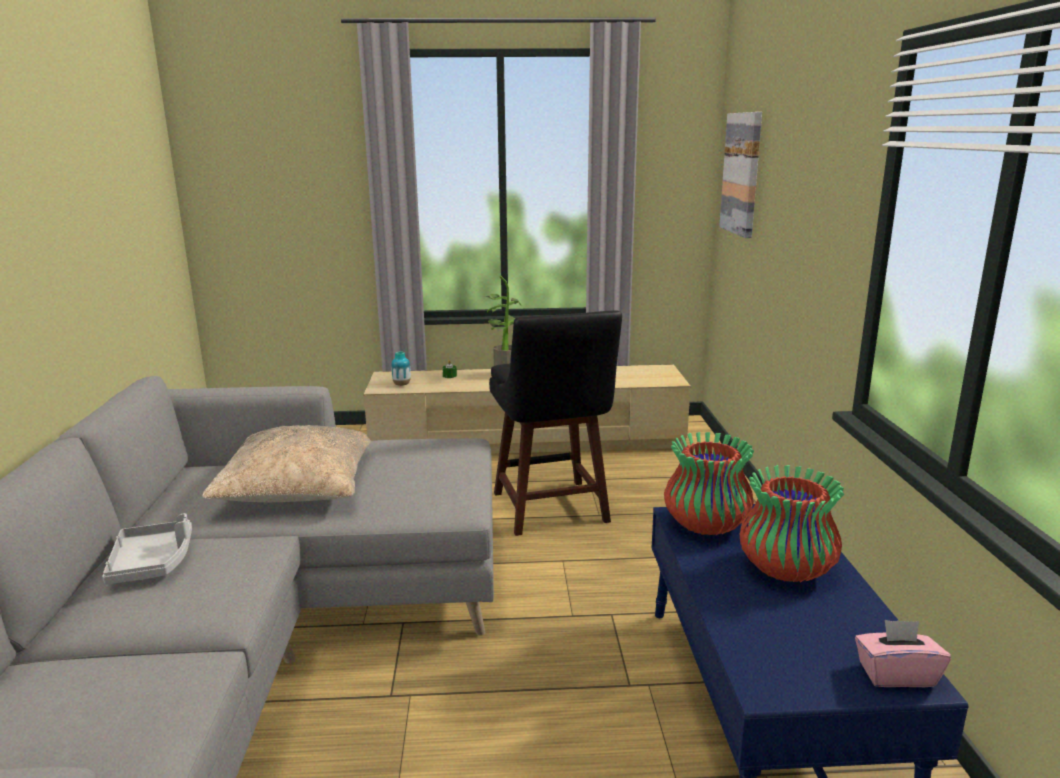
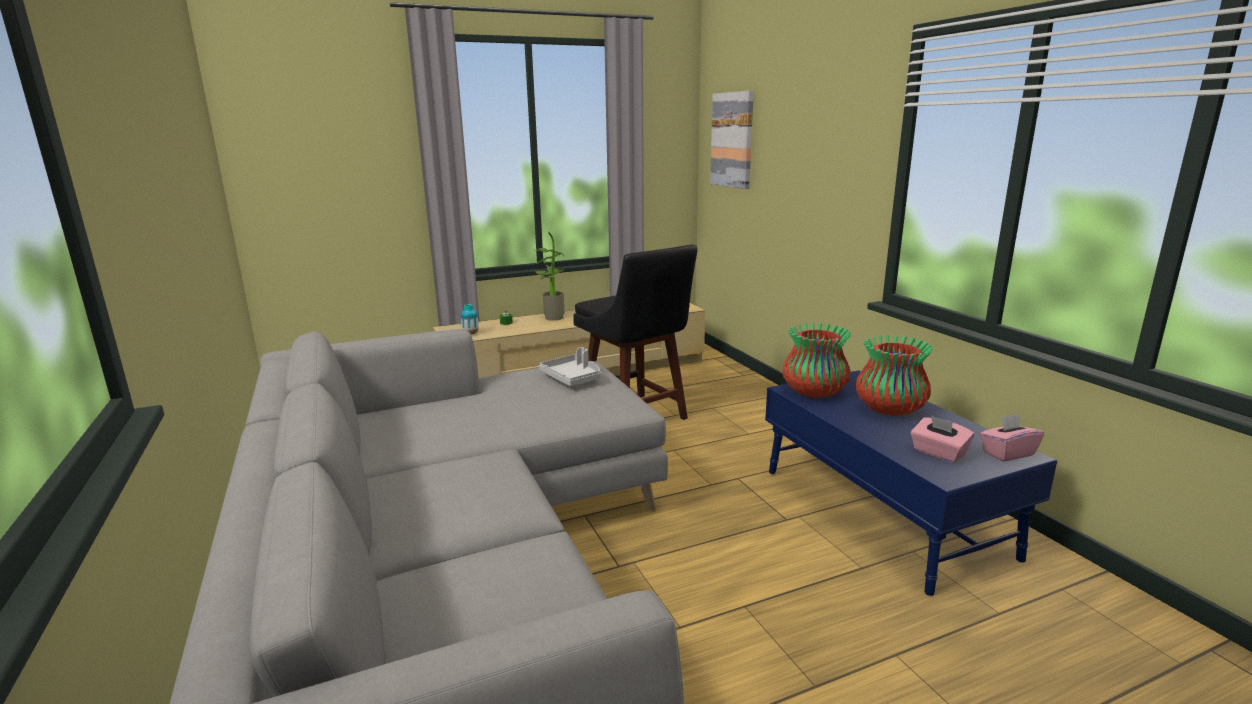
camera: 20 degrees left, 0 degrees up
(152, 562) = (417, 485): grey tray -> grey tray (573, 378)
(297, 485) = (477, 412): beige pillow -> none
(790, 651) = (938, 453): none -> pink tissue box

